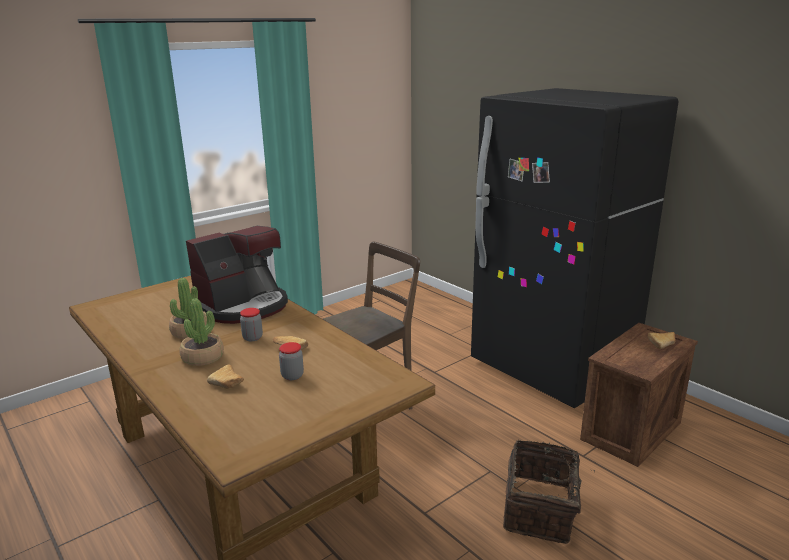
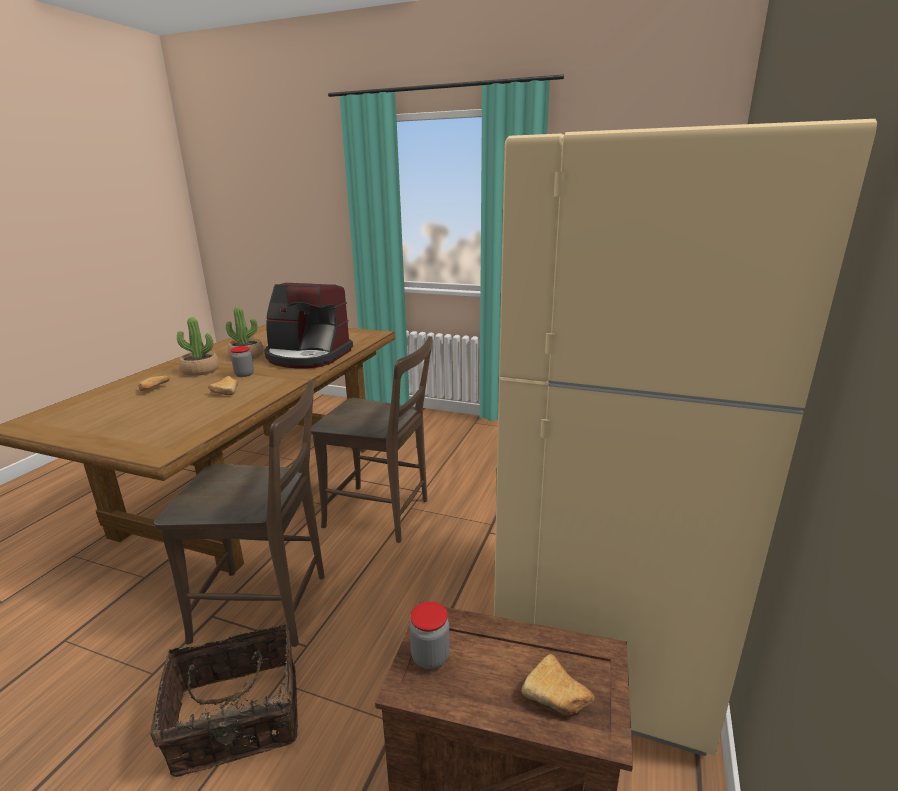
camera: 60 degrees right, 0 degrees up
(292, 376) = (171, 405): jar -> jar (430, 657)
(437, 482) = (268, 607): none -> brown chair
(551, 369) = (606, 636): black fridge -> beige fridge

